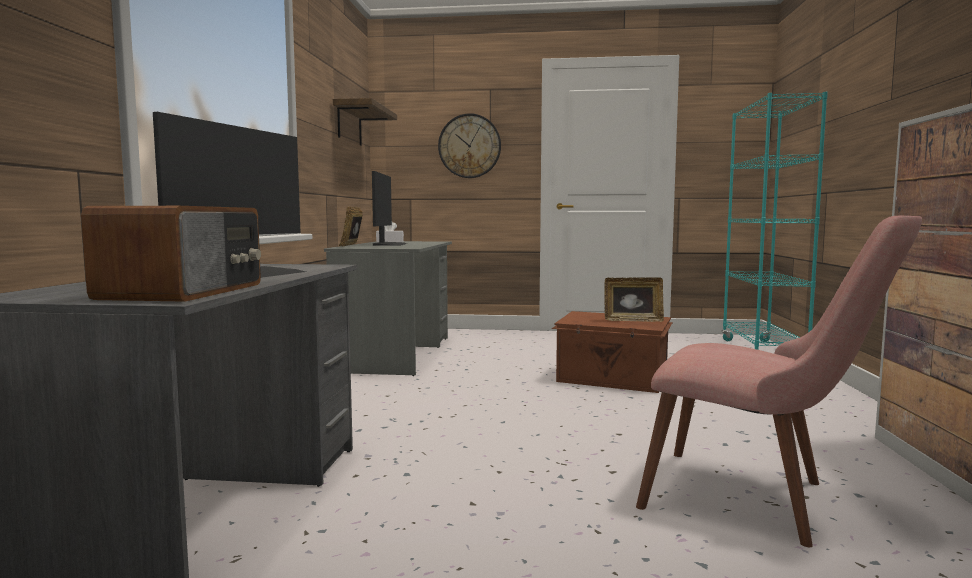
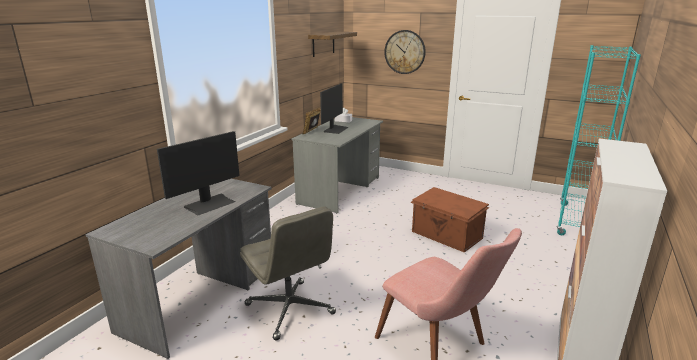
camera: 20 degrees right, 15 degrees up
(187, 291) = (166, 233): radio -> none
(436, 499) = (290, 309): none -> grey office chair
(633, 320) = (460, 204): picture frame -> none

